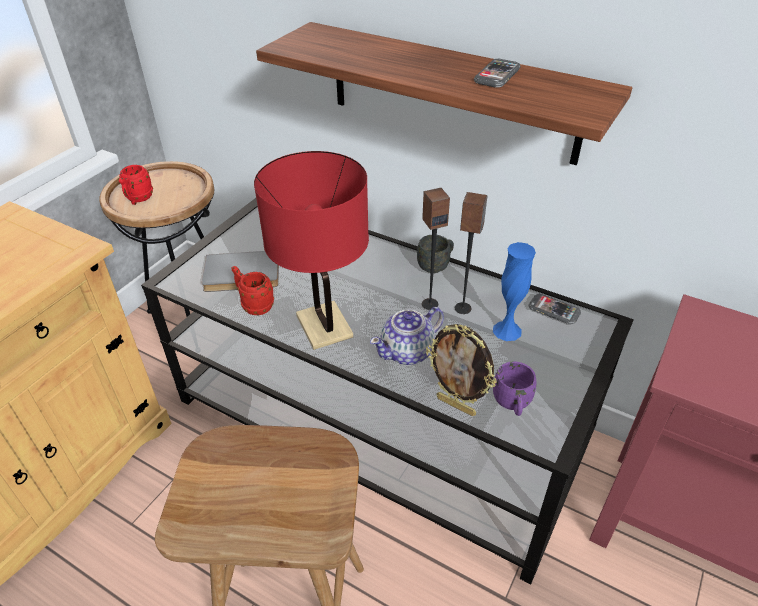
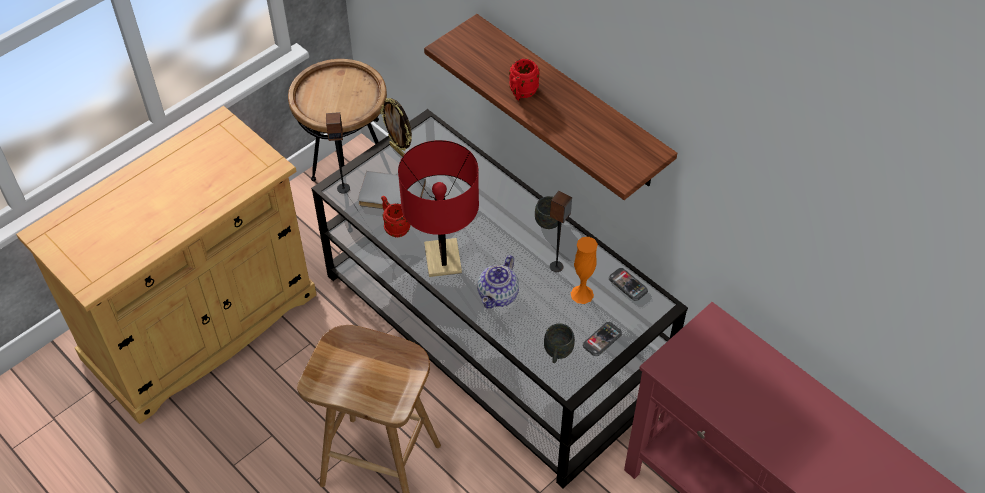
camera: 15 degrees right, 10 degrees up
(138, 199) = (320, 100): red mug -> red mug (521, 93)
(408, 352) = (499, 294): teapot -> teapot turned 45 degrees counterclockwise
(429, 304) = (532, 256): speaker -> speaker (343, 188)
(456, 405) = (517, 345): picture frame -> picture frame (399, 151)
(497, 75) = (587, 119): phone -> phone (602, 340)
(507, 330) = (582, 294): blue vase -> orange vase
(512, 404) = (557, 353): purple mug -> grey mug

